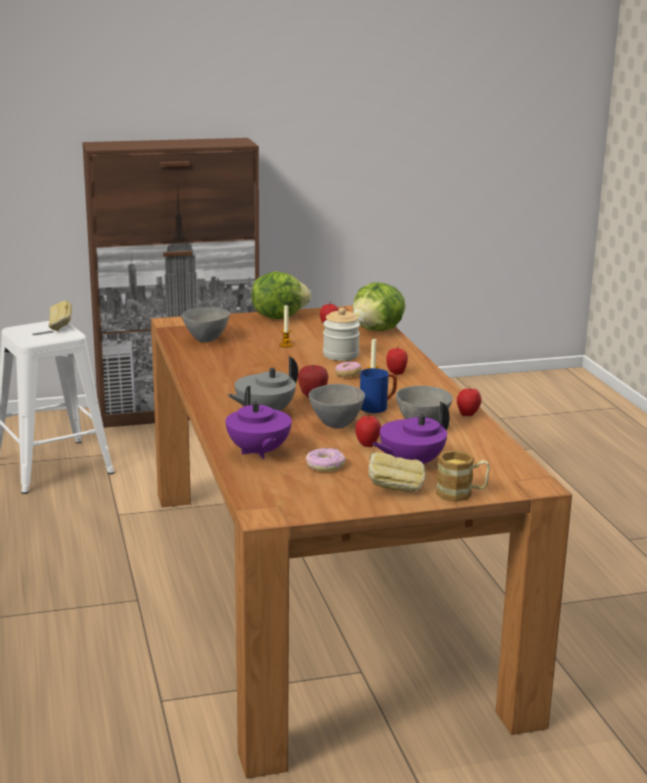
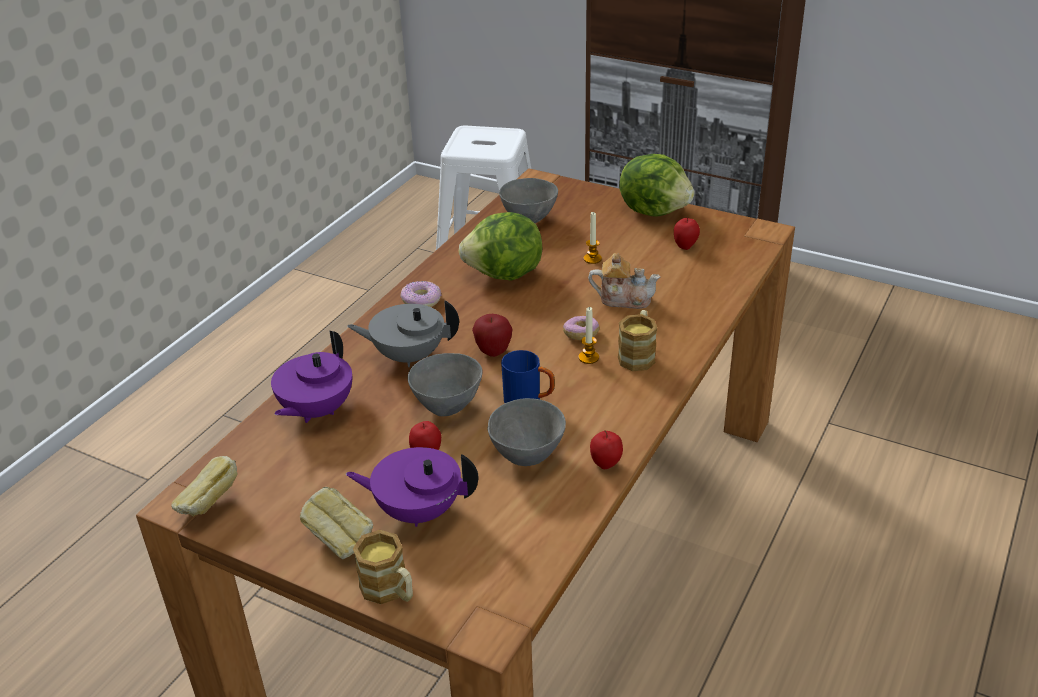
camera: 45 degrees right, 15 degrees up
(60, 327) = (505, 141): bread -> bread (211, 506)
(325, 465) = (339, 464): donut -> donut (421, 300)
(341, 355) = (624, 299): jar -> teapot
(377, 330) = (729, 274): lettuce -> lettuce (505, 275)
(396, 373) = (638, 355): apple -> mug

